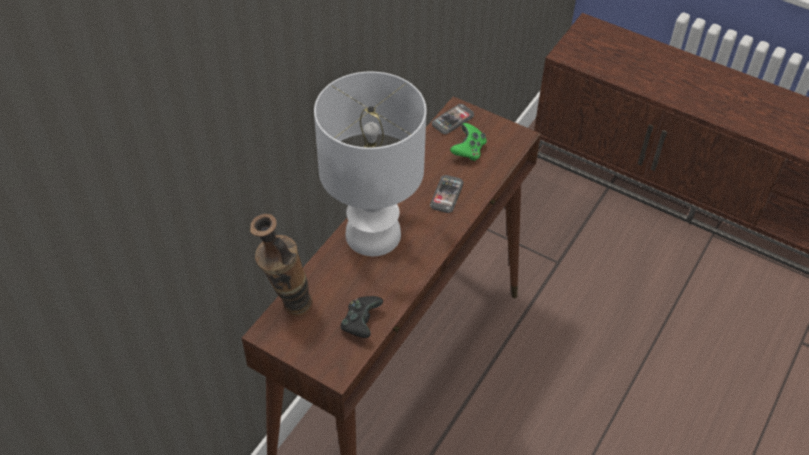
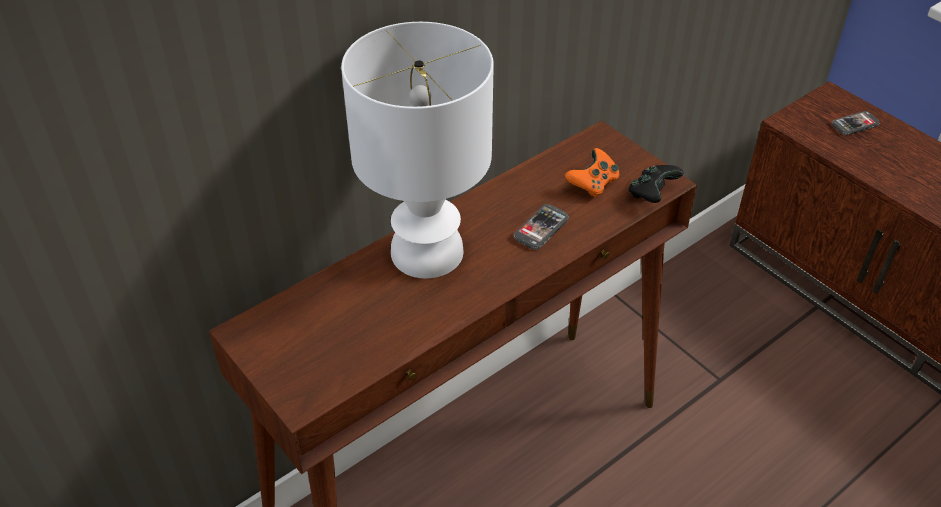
camera: 20 degrees right, 5 degrees down
(288, 308) = (281, 310): vase -> none
(361, 323) = (359, 352): black game controller -> black game controller (652, 193)
(452, 120) = (588, 146): phone -> phone (855, 124)
(468, 151) = (593, 184): green game controller -> orange game controller

